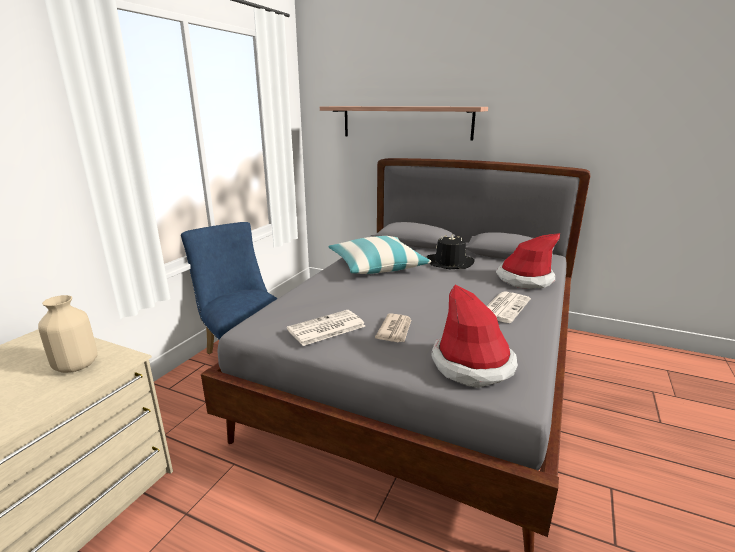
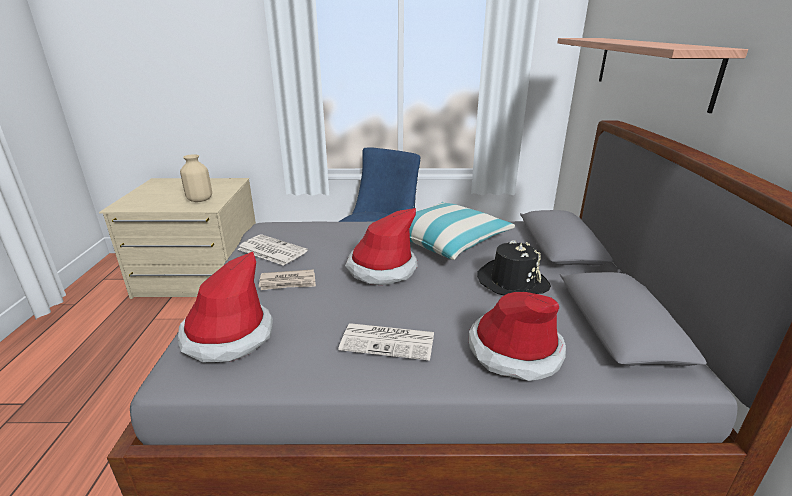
camera: 65 degrees right, 5 degrees up
(405, 291) = (382, 268): none -> hat

